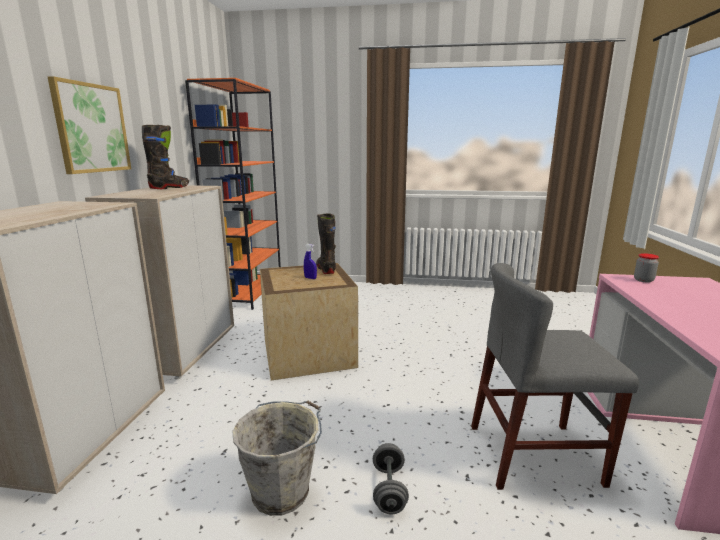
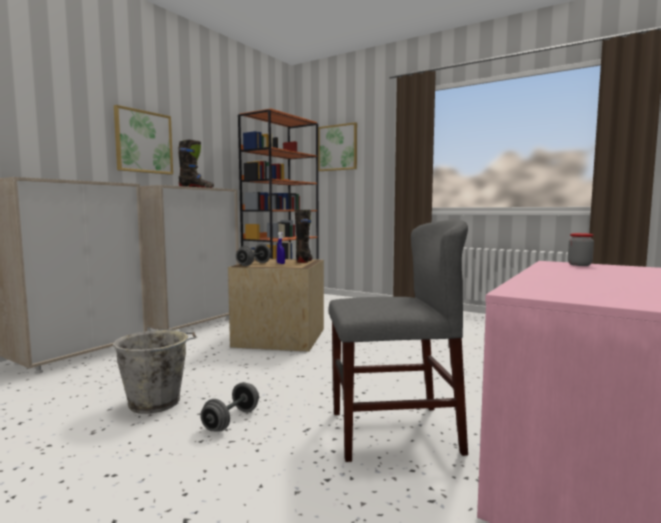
camera: 25 degrees right, 10 degrees down
(284, 284) = (254, 264): none -> grey dumbbell
(294, 121) = (337, 147): none -> picture
(534, 454) = (394, 432): grey chair -> grey chair turned 150 degrees clockwise

